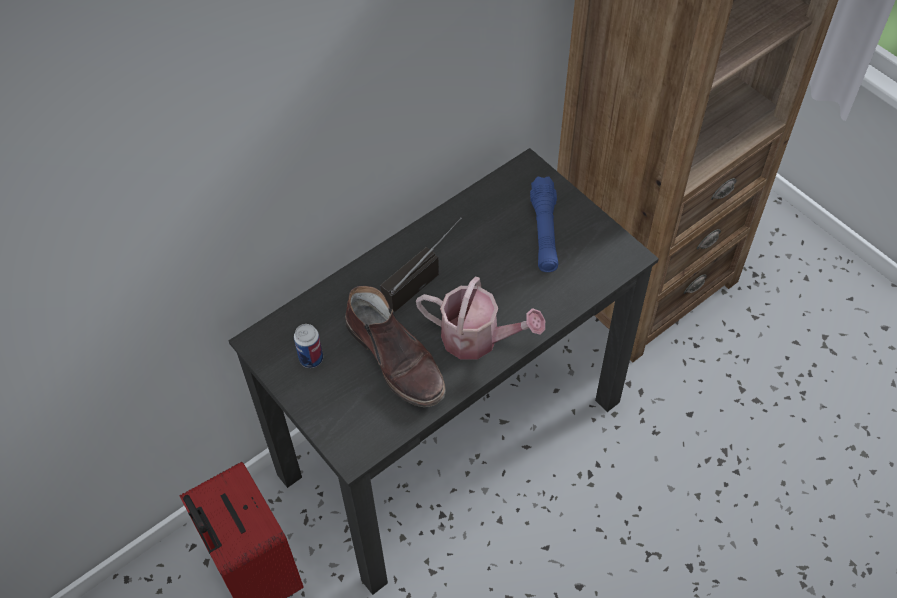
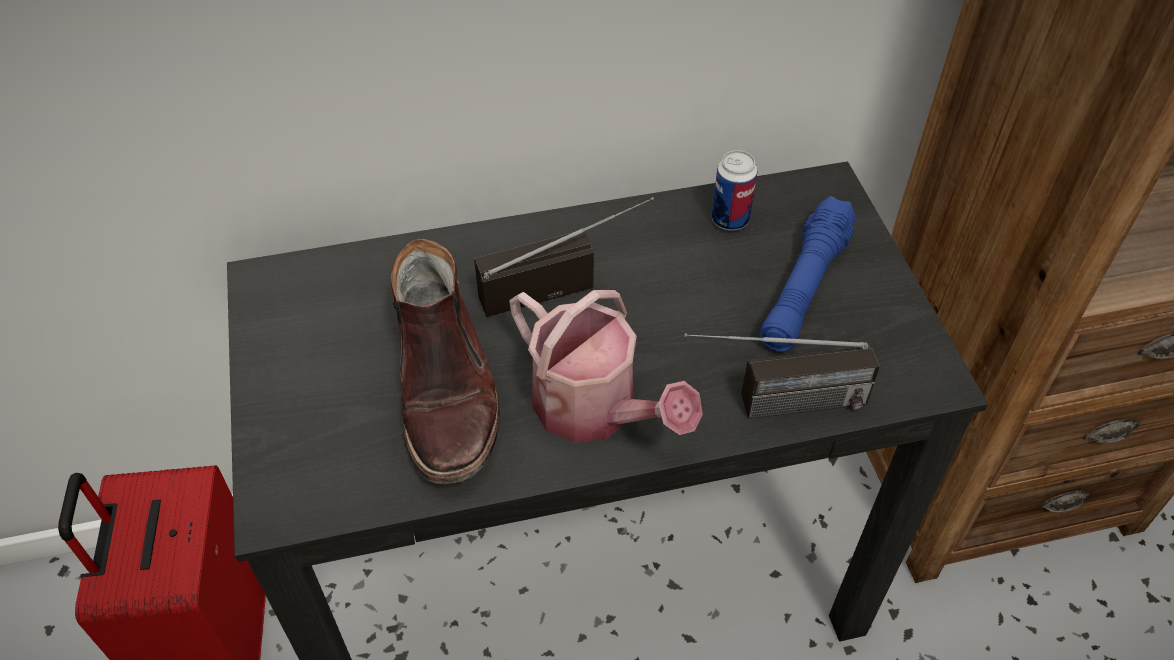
camera: 25 degrees right, 5 degrees down
(311, 359) = (320, 335): can -> can (730, 220)
(561, 301) = (772, 406): none -> radio

